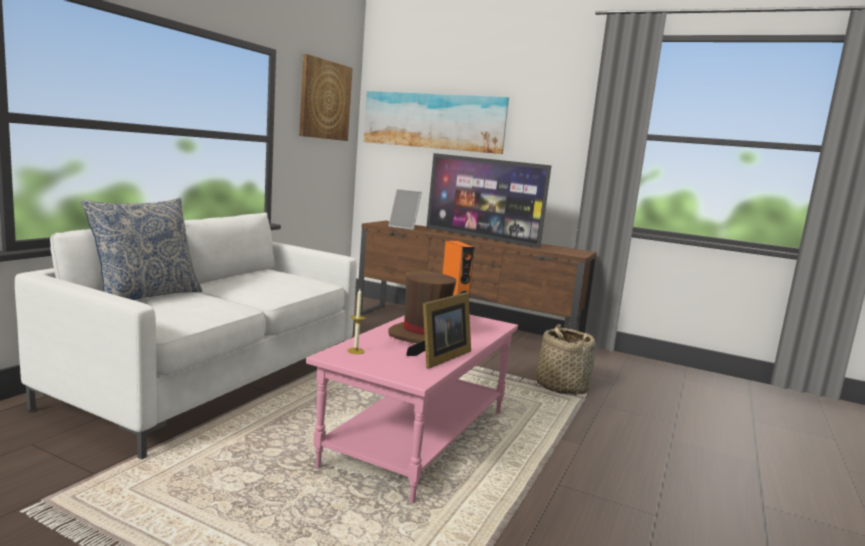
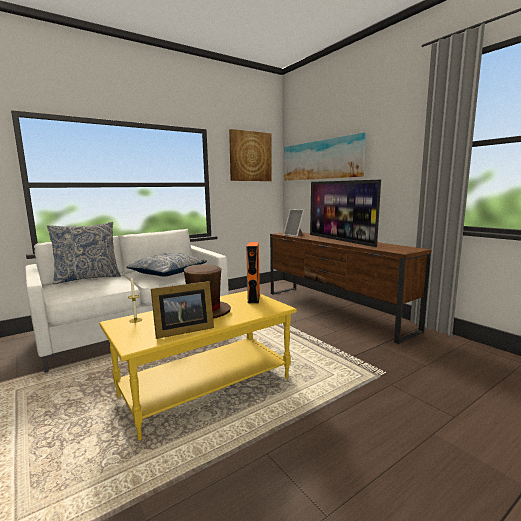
camera: 30 degrees right, 0 degrees up
(273, 284) = (167, 272): none -> pillow
(417, 436) = (206, 386): pink coffee table -> yellow coffee table
(561, 386) = (369, 362): basket -> none

